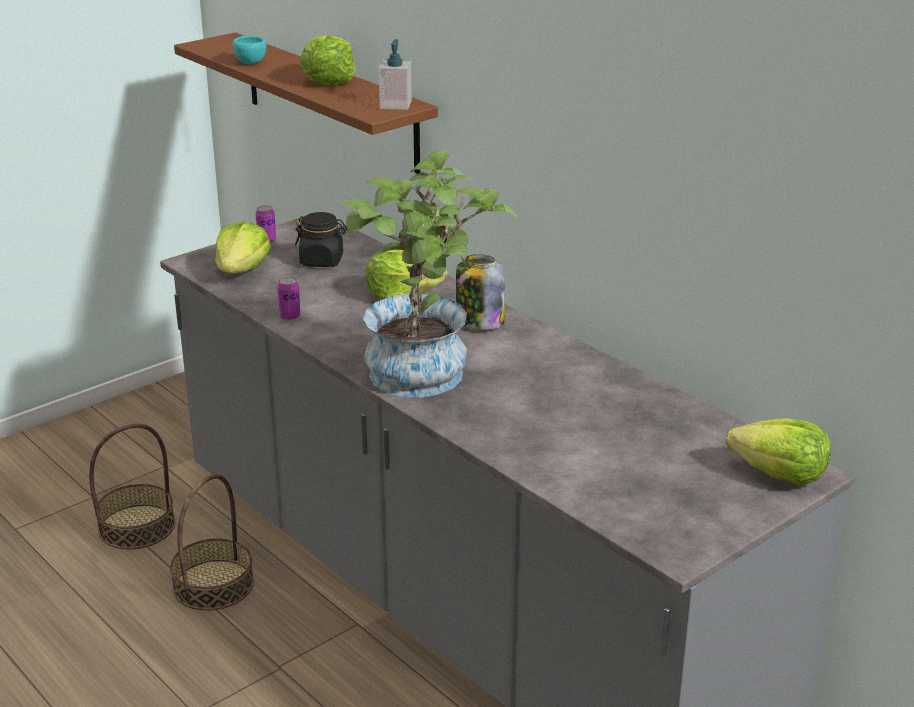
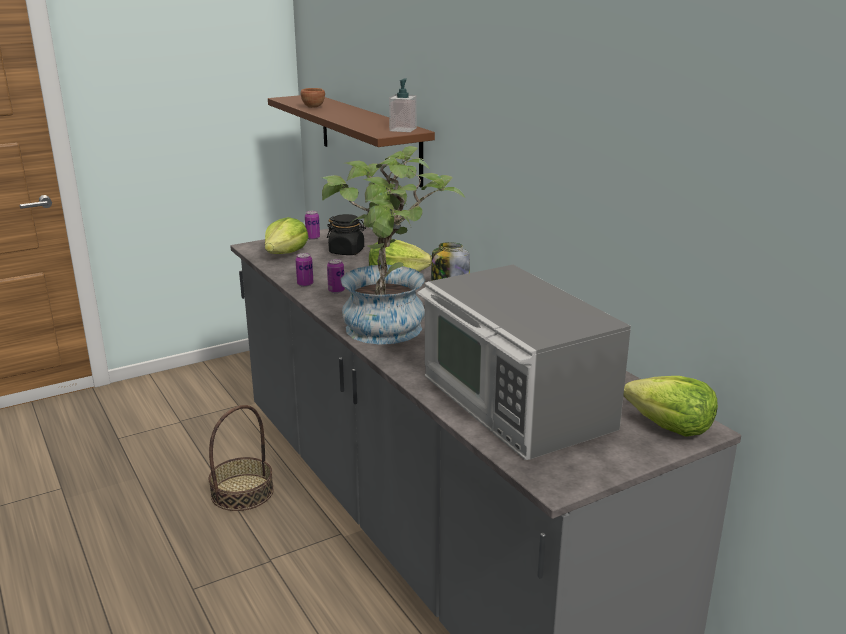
camera: 10 degrees right, 5 degrees down
(136, 526) = (203, 445): basket -> none
(249, 61) = (313, 106): turquoise cup -> brown cup
(329, 79) = (363, 116): lettuce -> none
(334, 323) = (336, 290): none -> can
(603, 461) = (513, 403): none -> microwave

